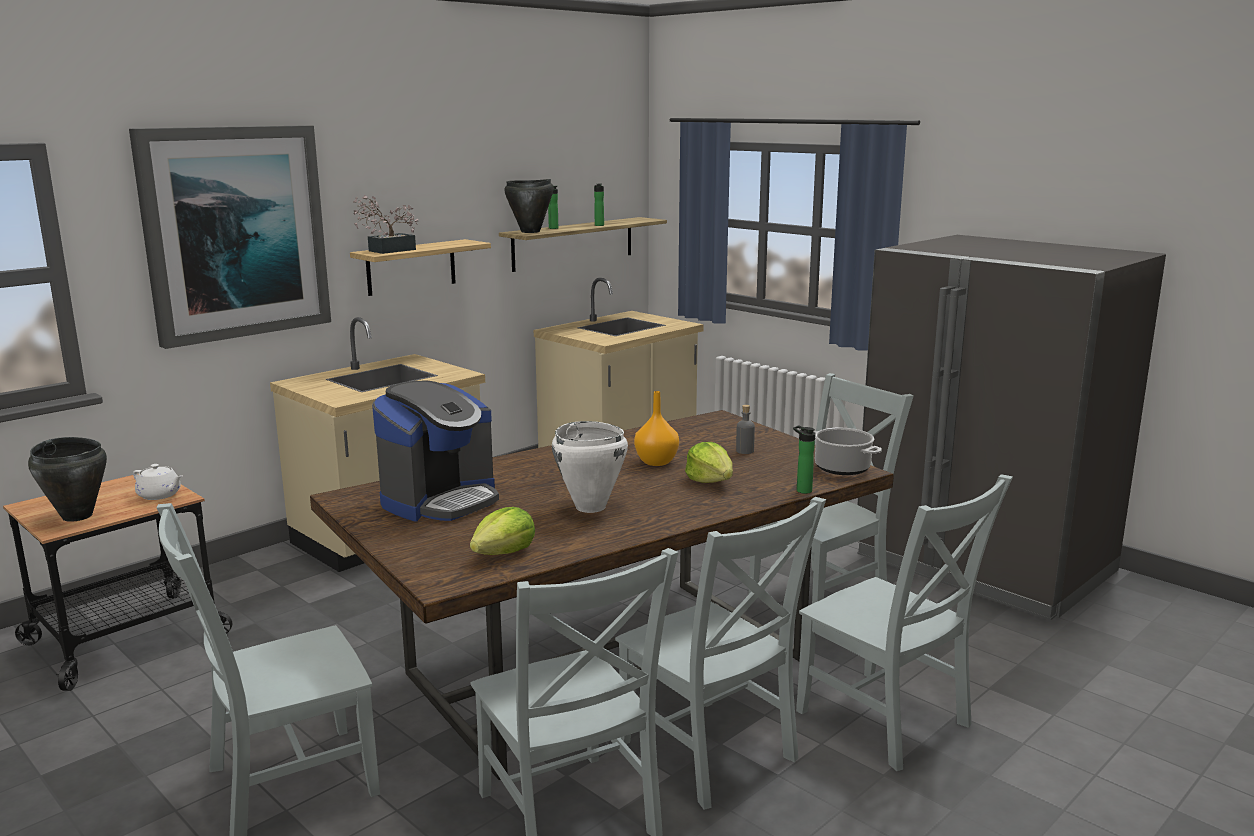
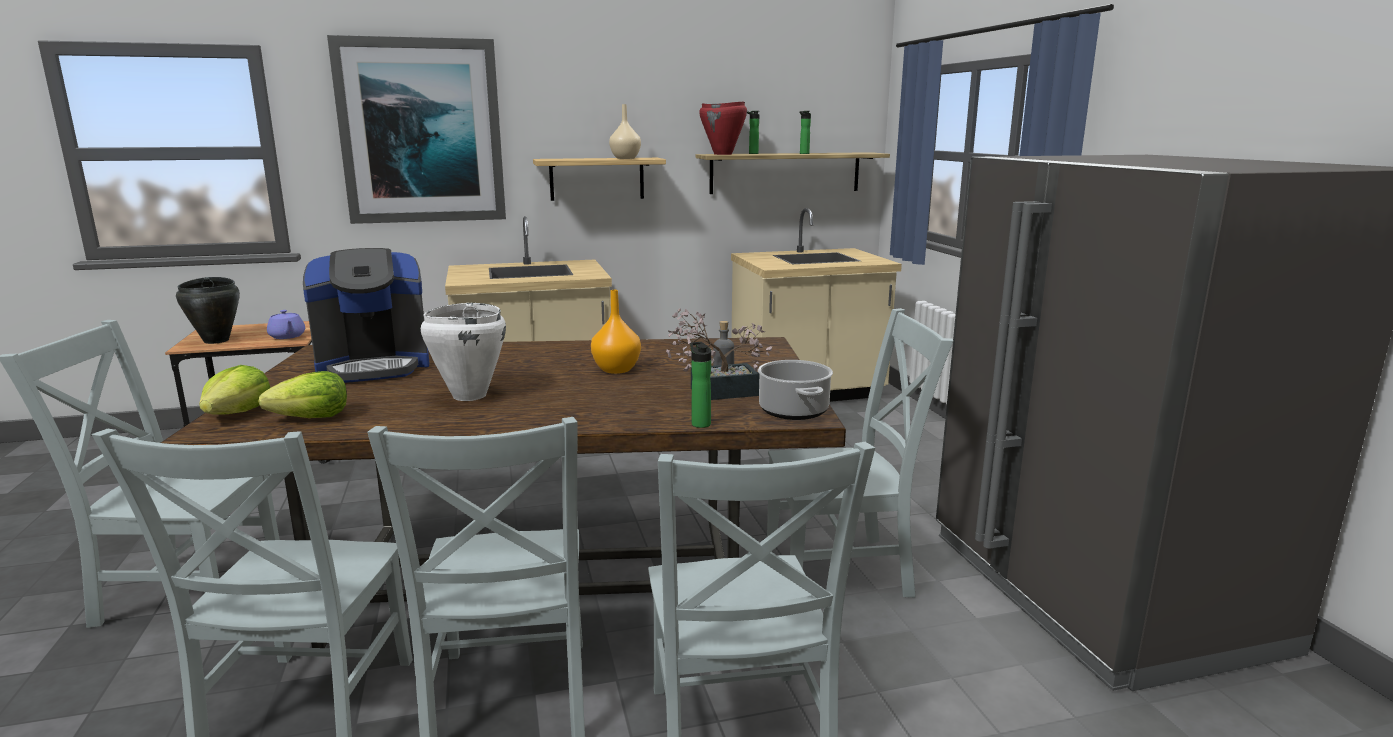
camera: 30 degrees right, 0 degrees up
(160, 495) = (287, 336): white teapot -> purple teapot
(387, 251) = (561, 159): potted plant -> potted plant (716, 392)
(447, 244) = (625, 158): none -> beige vase
(530, 231) = (723, 154): black cooking pot -> red cooking pot
(710, 480) = (628, 395): lettuce -> lettuce (238, 413)

